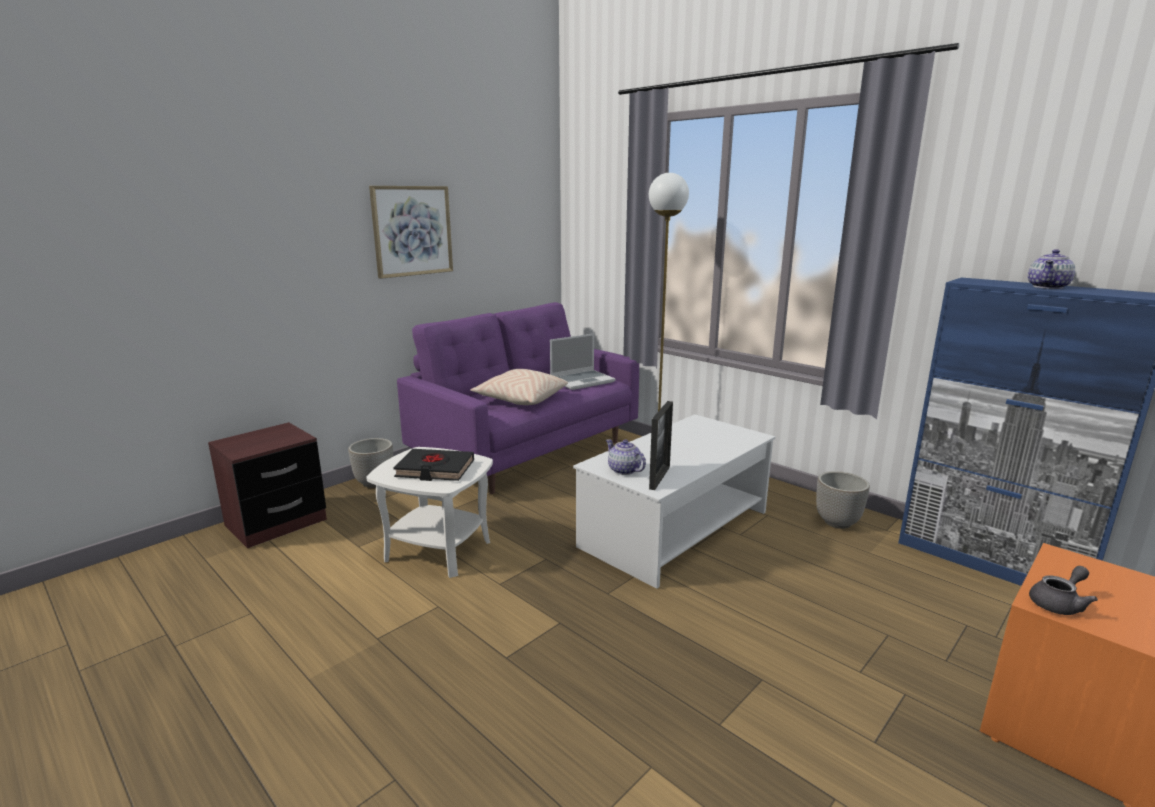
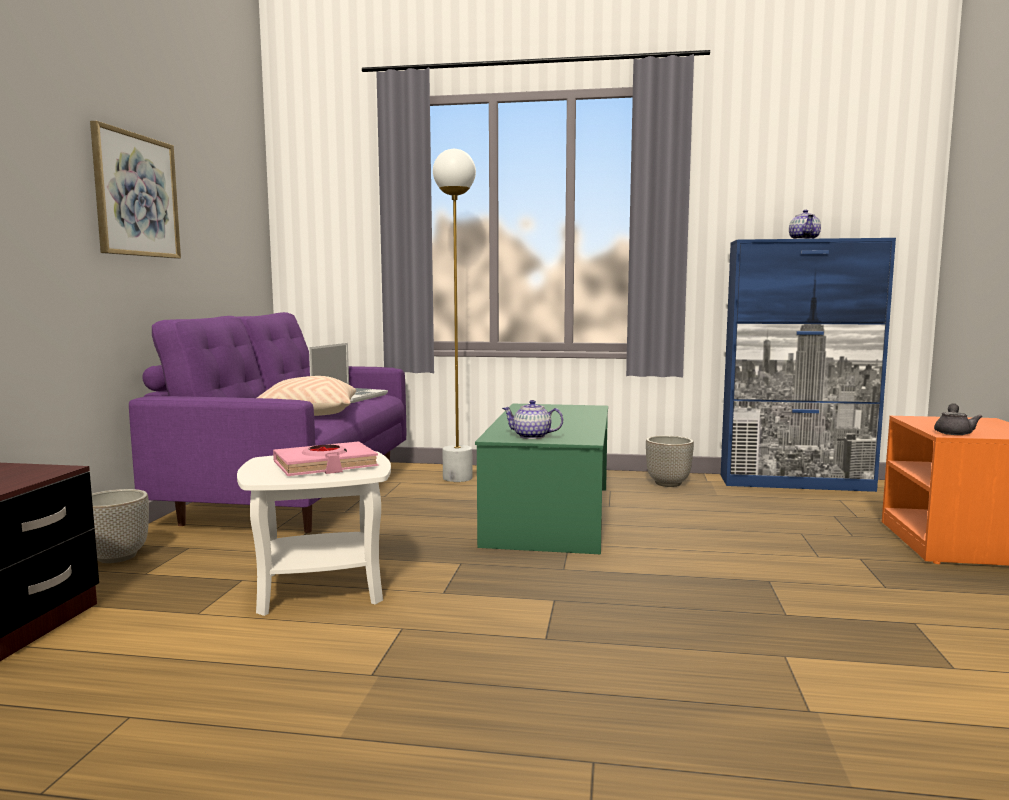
camera: 35 degrees left, 10 degrees down
(435, 470) = (325, 466): black book -> pink book
(659, 477) = (573, 435): picture frame -> none
(676, 528) = (550, 514): white coffee table -> green coffee table

